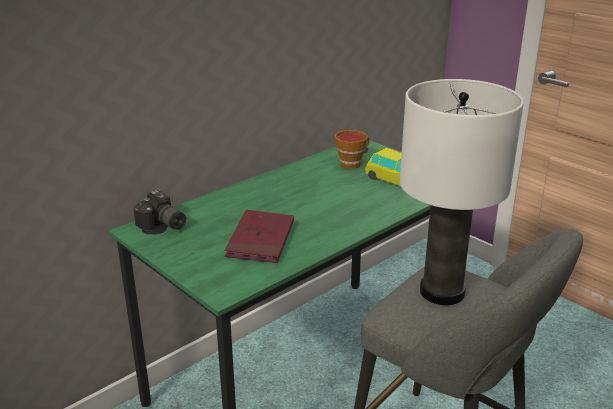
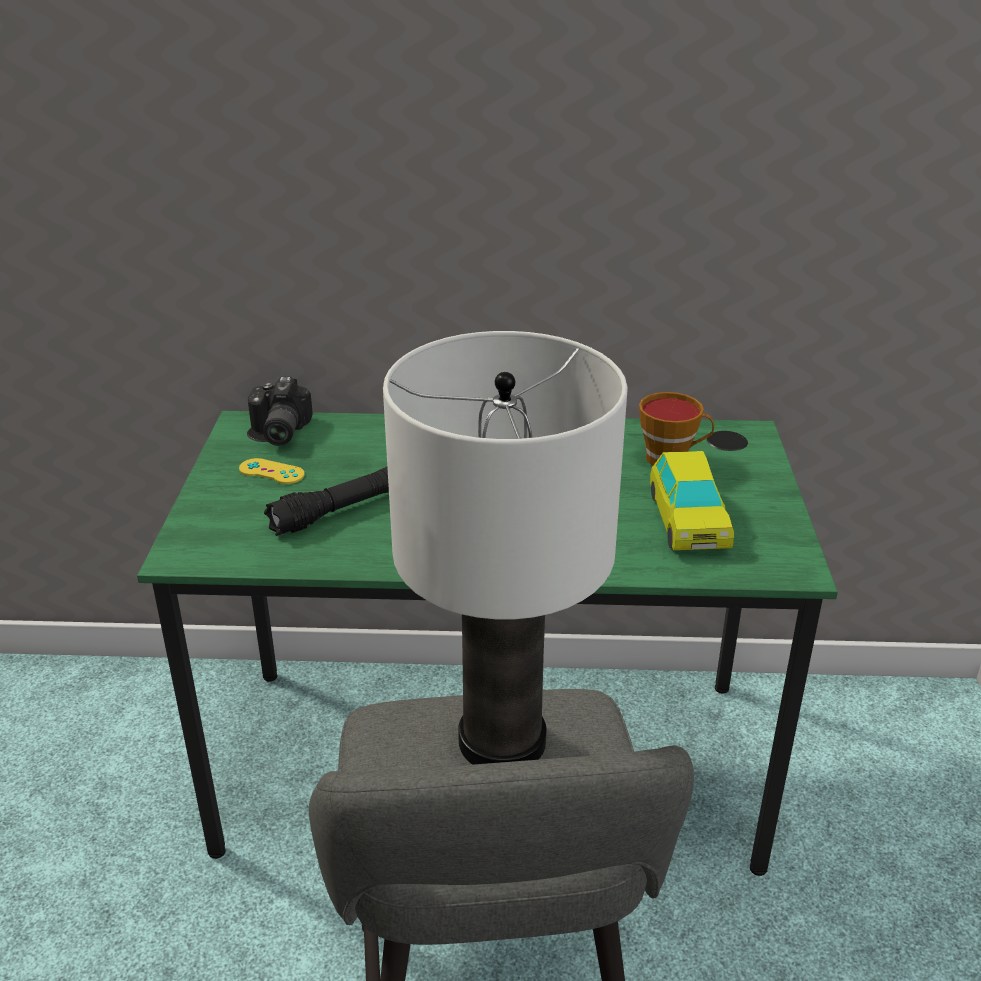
camera: 45 degrees right, 5 degrees up
(195, 241) = (271, 472): none -> yellow game controller
(261, 240) = (341, 510): red book -> black flashlight

